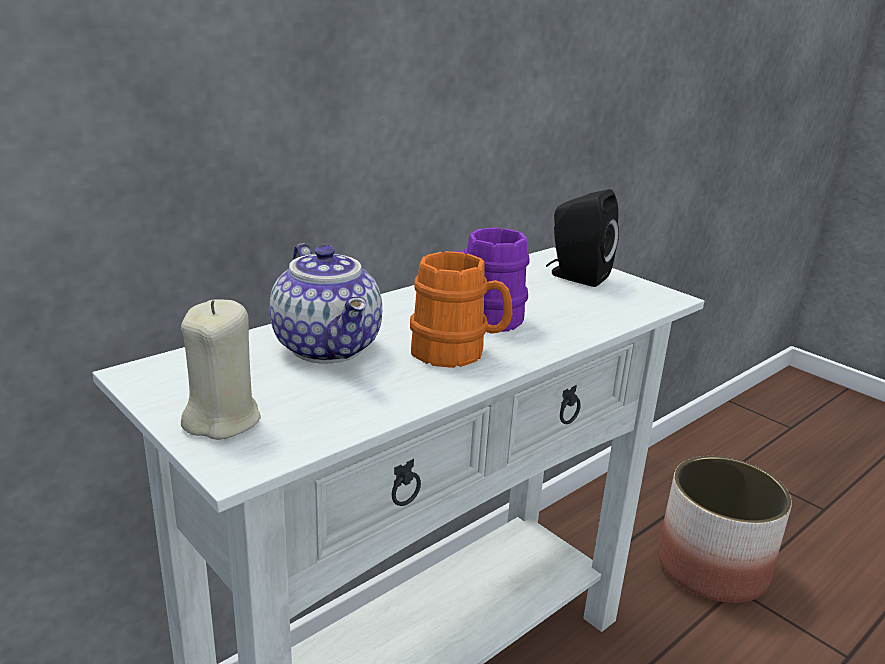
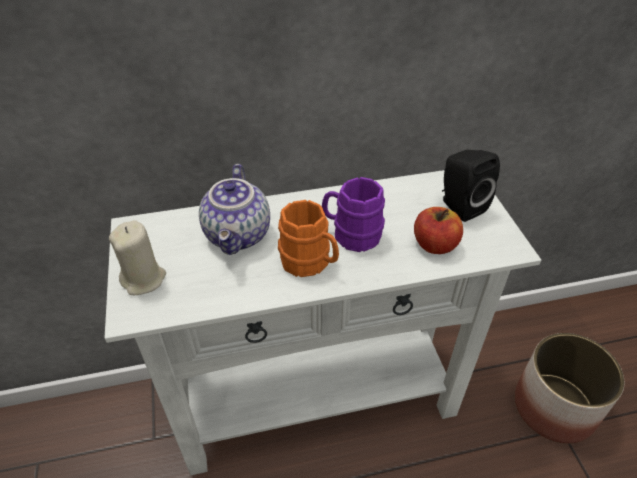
camera: 30 degrees right, 20 degrees up
(587, 309) = (434, 245): none -> apple

